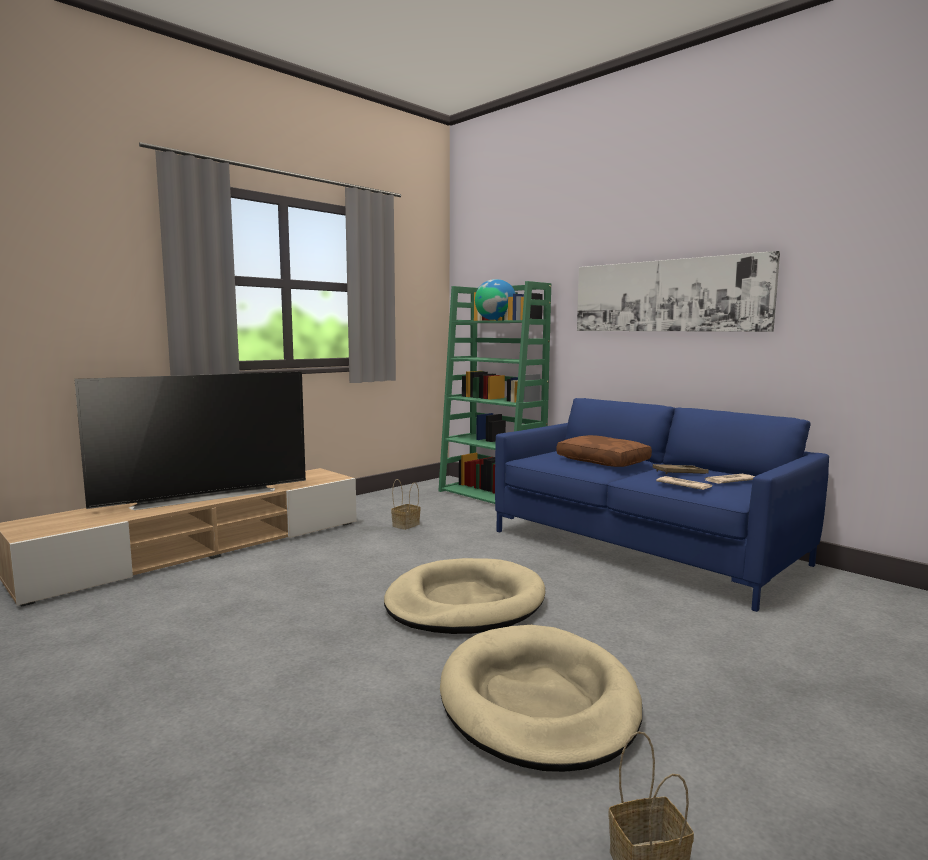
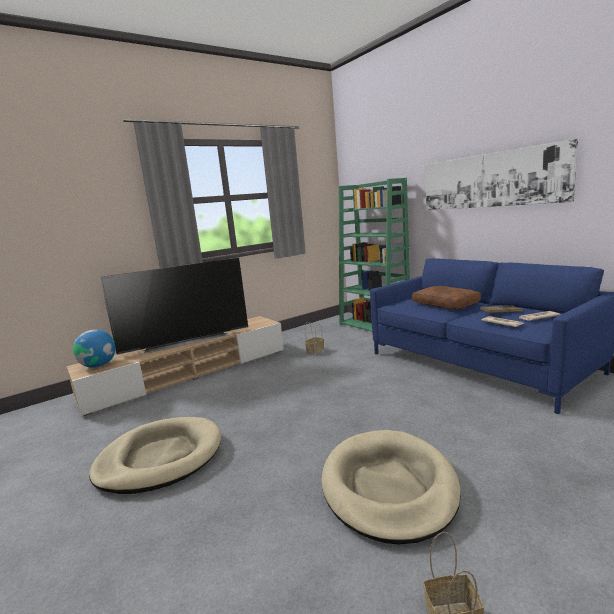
camera: 10 degrees right, 5 degrees up
(465, 603) = (347, 410): beige dog bed -> beige dog bed (160, 458)
(495, 320) = (369, 207): globe -> globe (98, 365)

